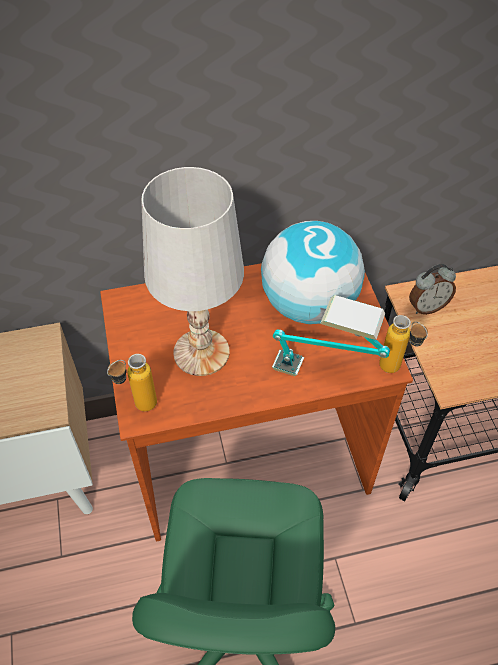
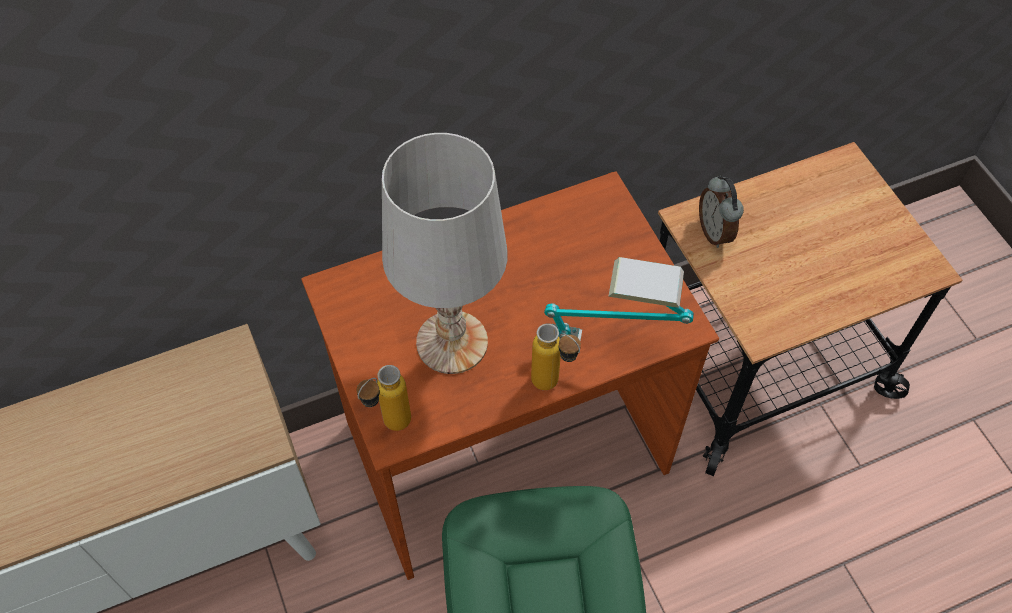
camera: 10 degrees left, 5 degrees up
(308, 305) = (573, 258): globe -> none
(396, 371) = (697, 330): bottle -> bottle (553, 386)
(427, 307) = (715, 232): alarm clock -> alarm clock turned 105 degrees clockwise

